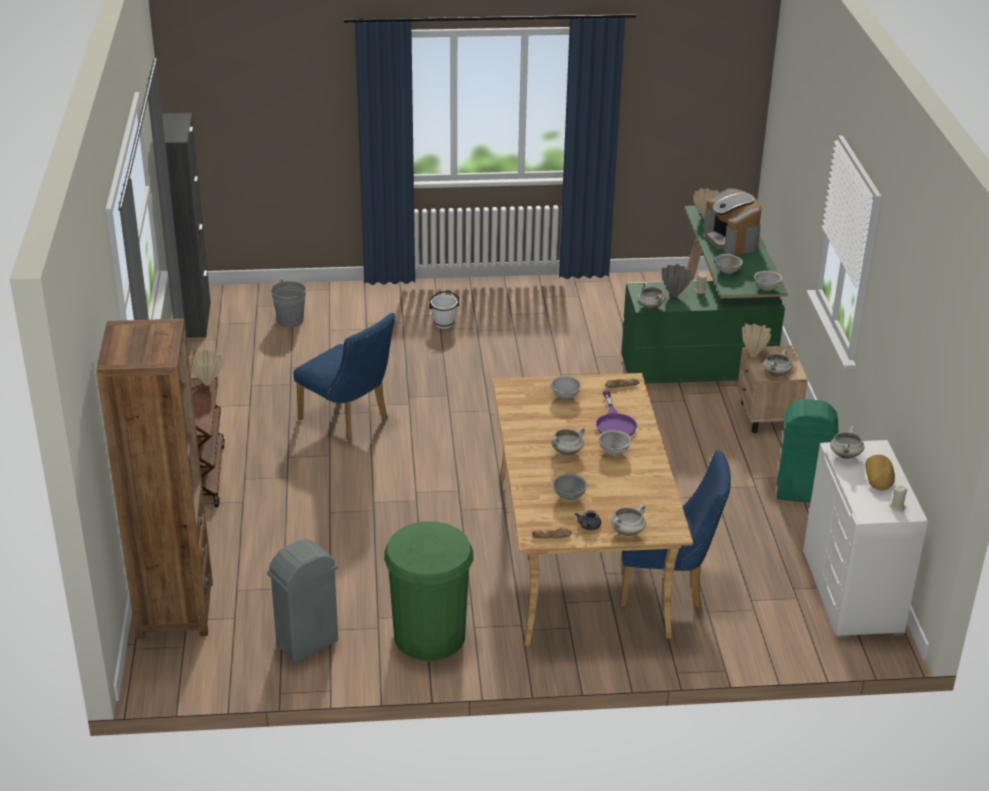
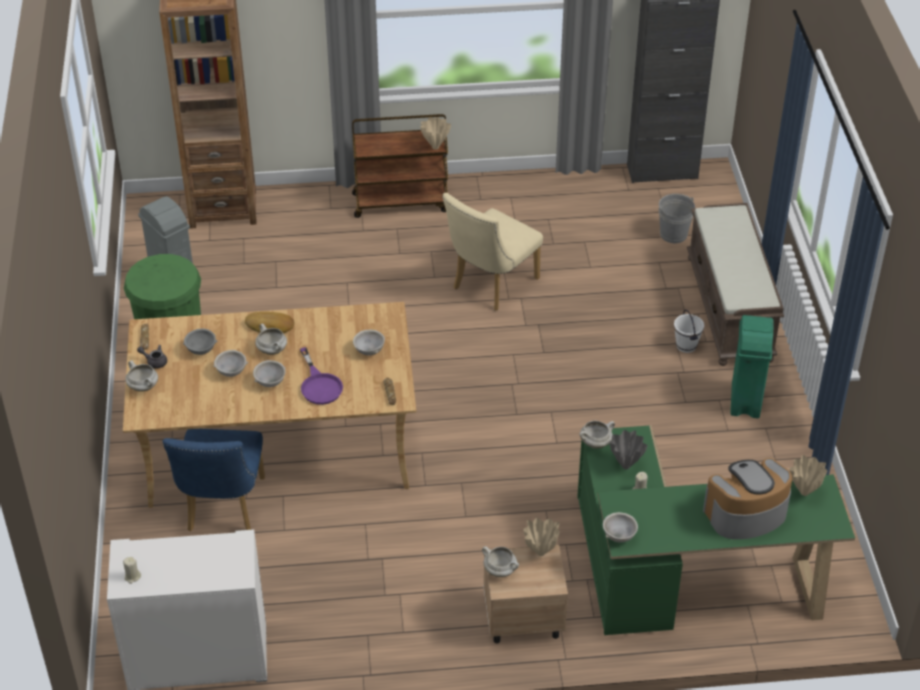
camera: 90 degrees right, 10 degrees up
(349, 422) = (490, 286): blue chair -> beige chair
(398, 300) = (730, 309): none -> brown bench
(615, 423) = (319, 385): purple frying pan -> purple frying pan turned 105 degrees counterclockwise
(728, 272) = (657, 502): grey bowl -> grey bowl (231, 372)
(801, 494) = (370, 634): green trash can -> green trash can (745, 401)
(845, 455) = (228, 546): white cooking pot -> none
(880, 476) = (187, 570): bread -> bread (270, 326)

